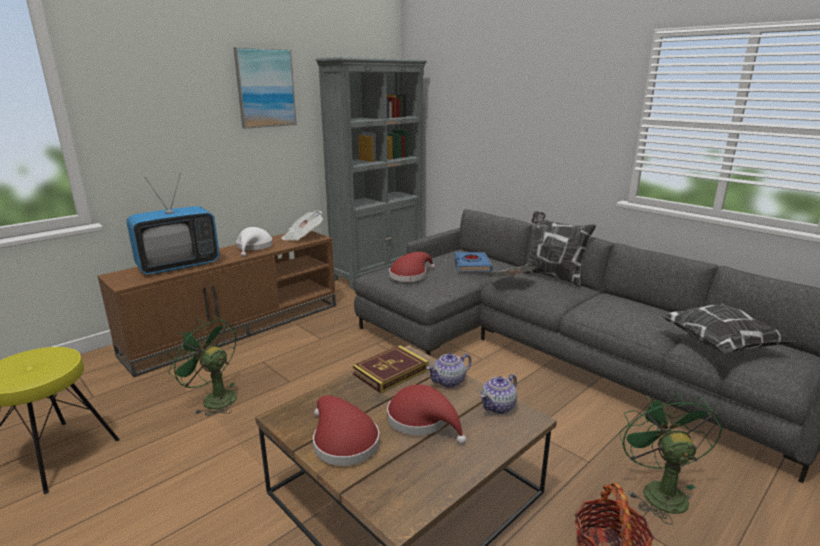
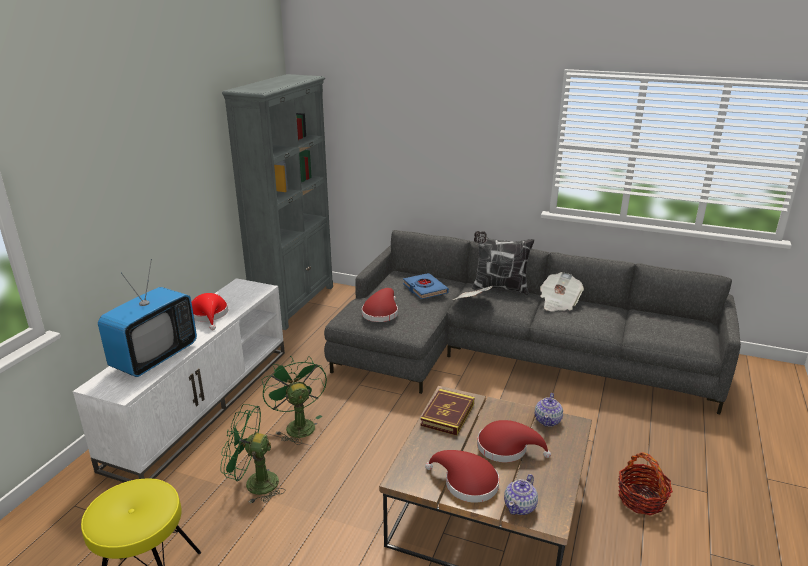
camera: 25 degrees left, 5 degrees up
(237, 328) = (202, 404): brown tv stand -> white tv stand
(254, 247) = (209, 315): white hat -> red hat
(265, 88) = (180, 134): picture -> none
(303, 237) = (246, 290): newspaper -> newspaper (558, 303)
(449, 381) = (498, 410): teapot -> teapot (520, 506)
(659, 490) = (646, 447): green fan -> green fan (297, 425)
(719, 344) = (653, 328): pillow -> none

